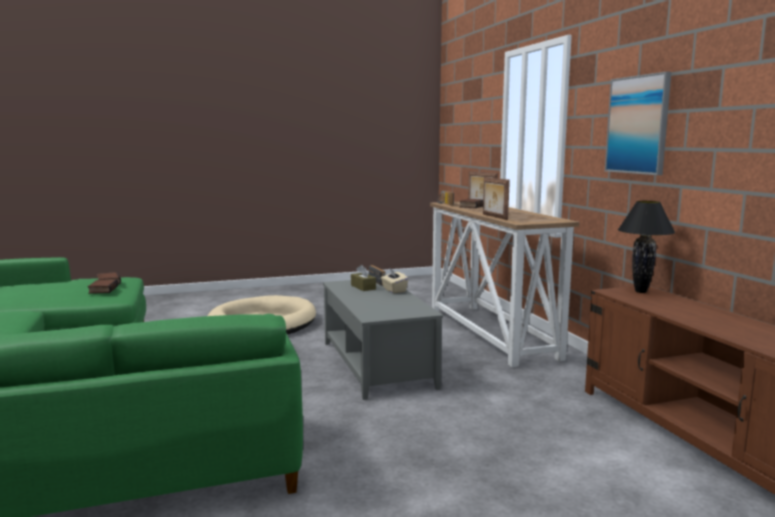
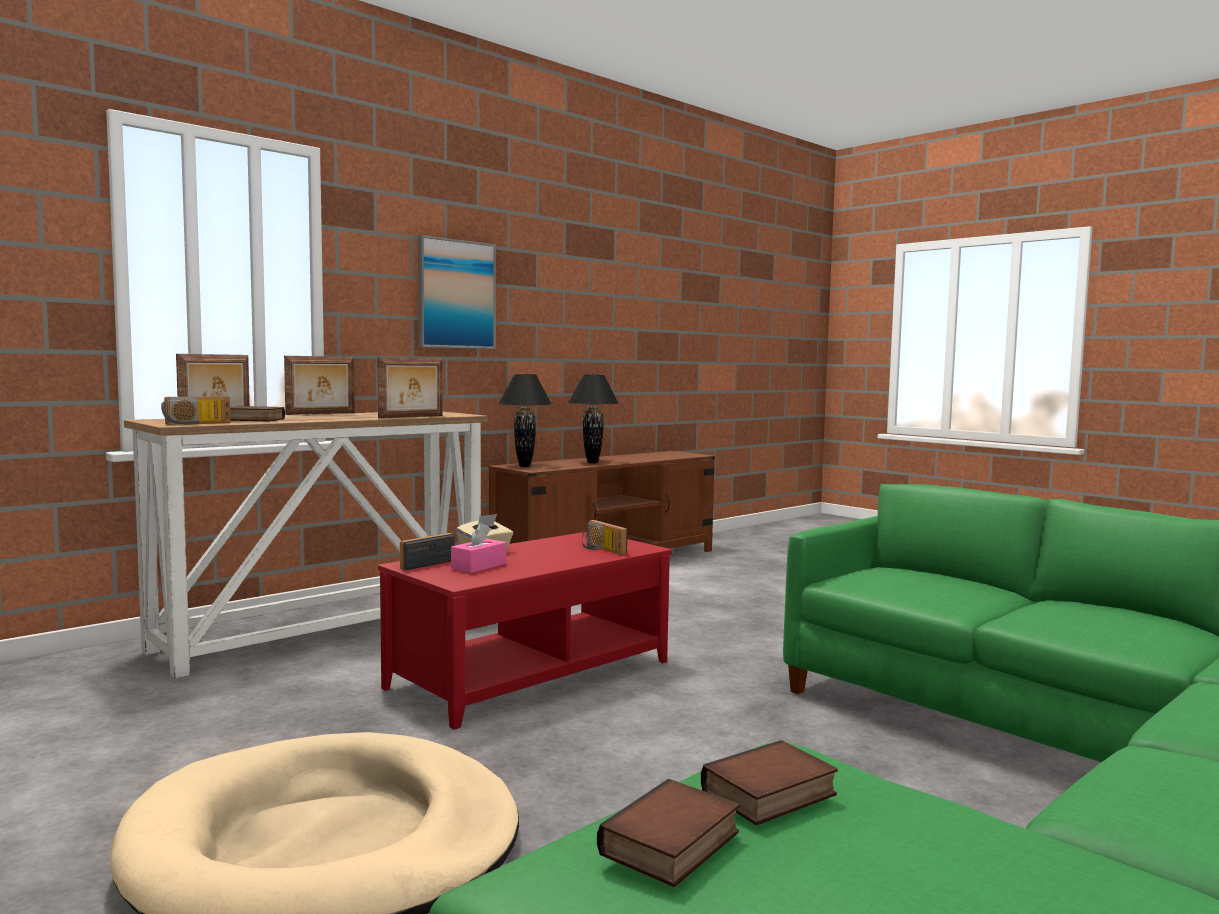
camera: 115 degrees left, 5 degrees down
(363, 287) = (479, 566): brown tissue box -> pink tissue box
(375, 364) = (533, 675): grey coffee table -> red coffee table
(377, 308) = (601, 549): none -> radio
(525, 211) = (321, 414): none -> picture frame
(686, 313) = (592, 462): none -> black table lamp

